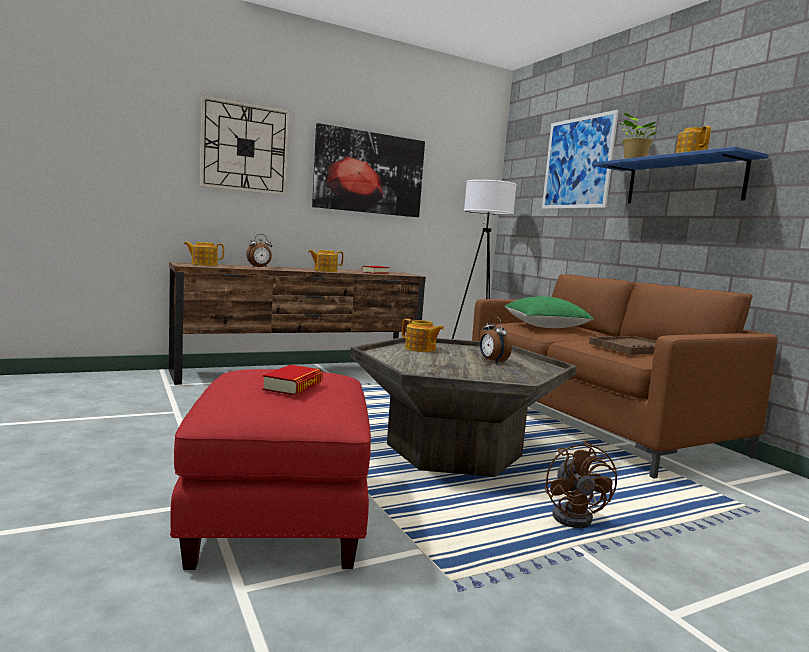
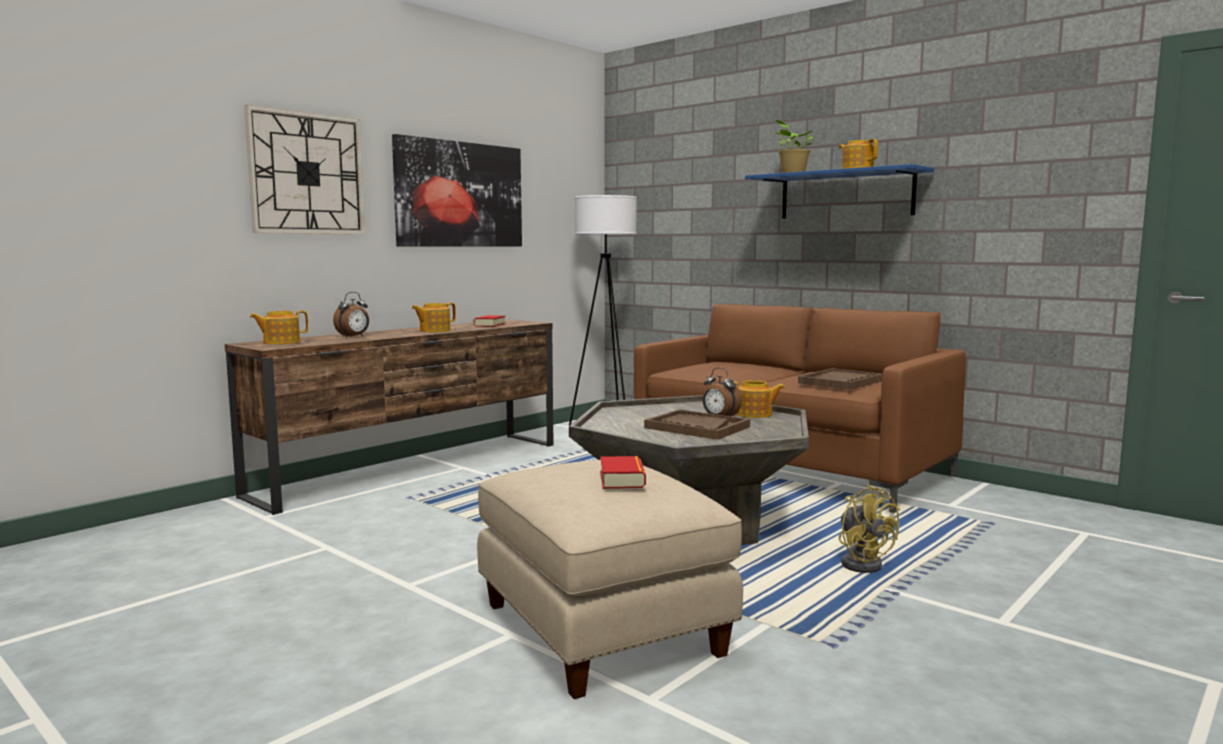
camera: 20 degrees left, 0 degrees up
(277, 516) = (598, 629): red ottoman -> beige ottoman
(420, 349) = (629, 416): teapot -> teapot (754, 414)
(459, 364) = (696, 427): none -> brown tray
(545, 327) = (723, 369): green pillow -> none
(576, 516) = (862, 563): brown fan -> yellow fan
(577, 163) = (712, 171): picture -> none

